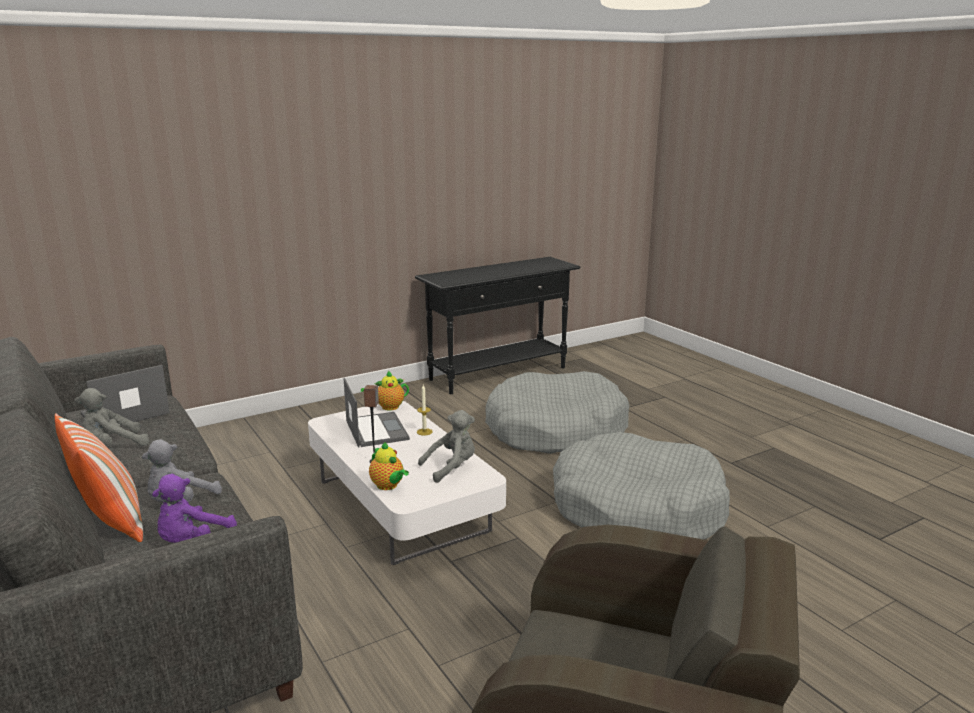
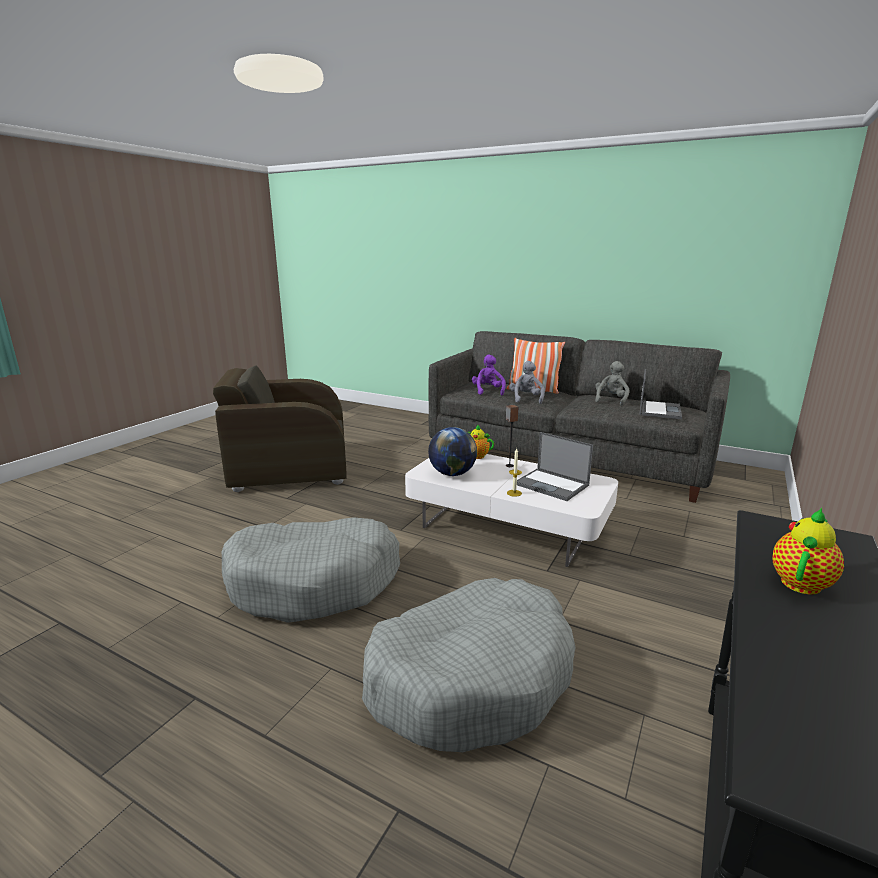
camera: 150 degrees right, 0 degrees up
(388, 407) = (586, 506): teapot -> teapot (801, 581)
(451, 468) = (452, 474): grey plush toy -> globe

